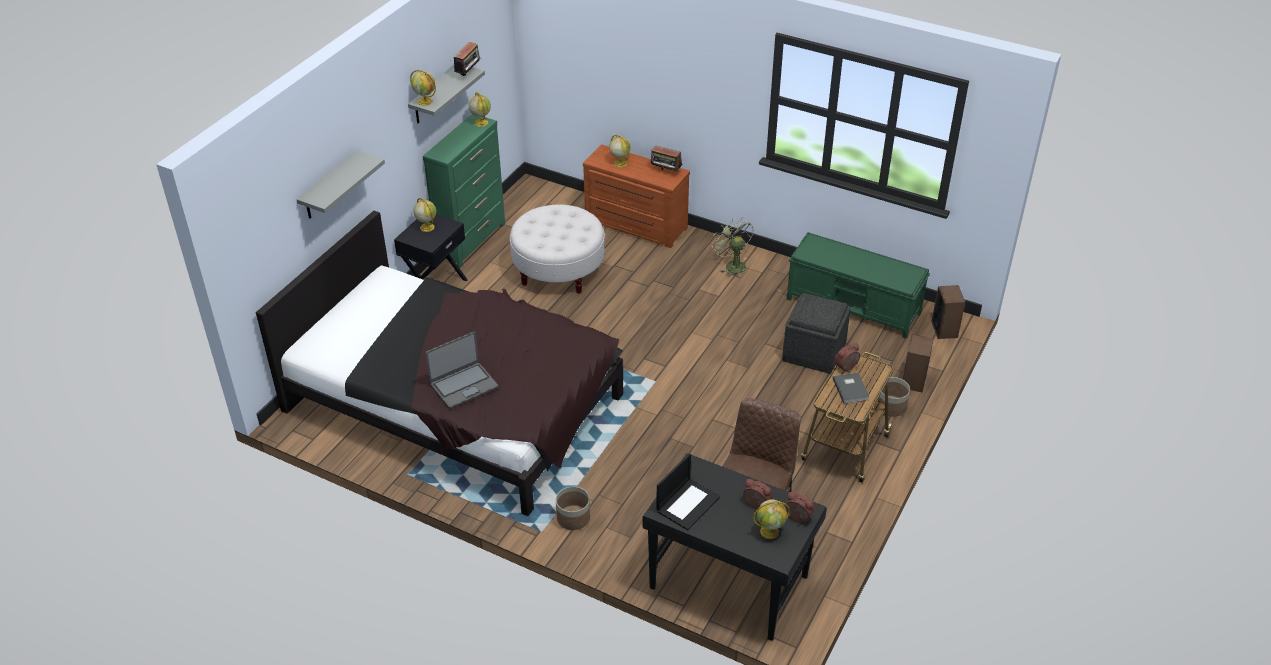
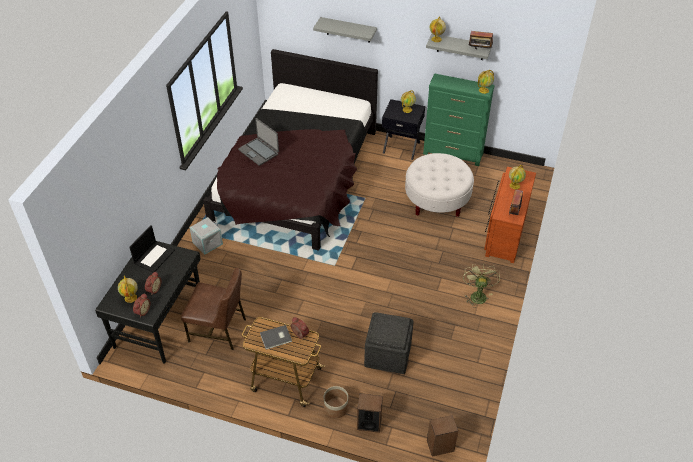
camera: 80 degrees right, 5 degrees up
(573, 518) = (207, 242): planter -> grey storage box
(688, 503) = (154, 256): laptop -> laptop turned 90 degrees counterclockwise
(732, 265) = (477, 295): green fan -> green fan turned 45 degrees counterclockwise
(854, 306) = (451, 378): green bench -> none

